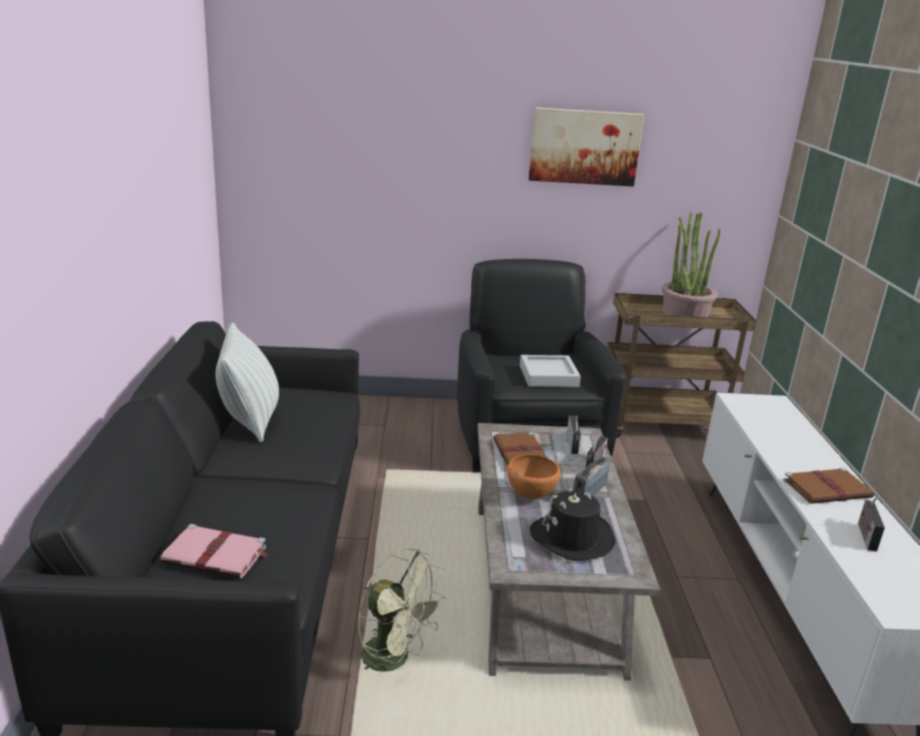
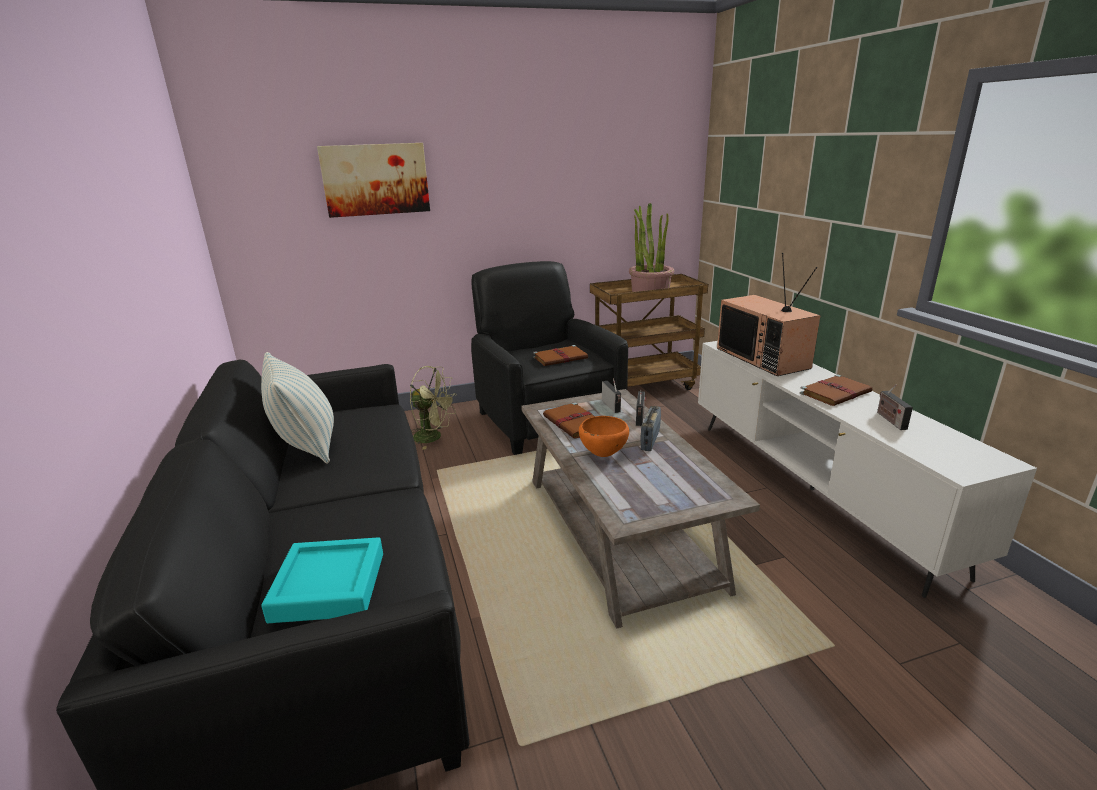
camera: 15 degrees left, 0 degrees up
(216, 555) = (329, 586): pink book -> turquoise tray
(395, 659) = (522, 640): green fan -> green fan (433, 437)
(548, 376) = (561, 358): grey tray -> brown book
(572, 538) = (660, 480): black hat -> none
(584, 147) = (547, 158): picture -> picture (375, 179)
(776, 428) = (764, 358): none -> television

